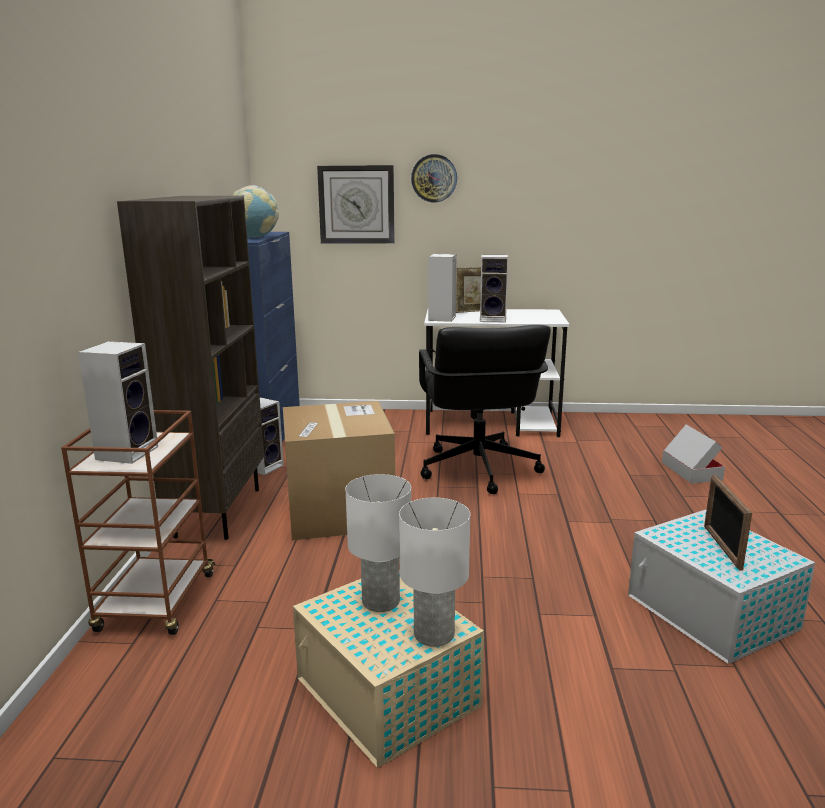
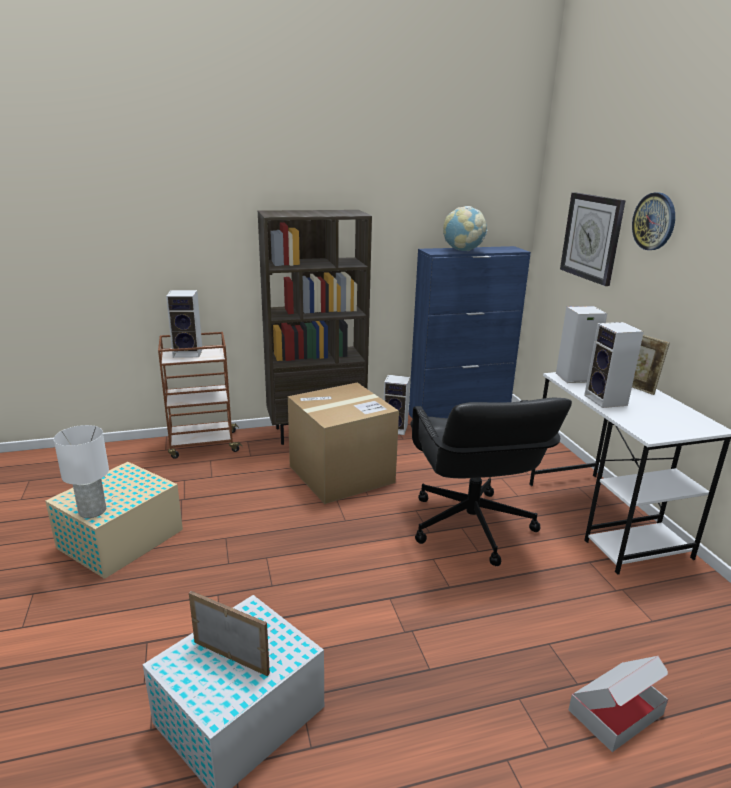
camera: 70 degrees right, 5 degrees up
(380, 602) = (130, 487): white table lamp -> none
(478, 469) = (470, 527): black office chair -> black office chair turned 75 degrees counterclockwise
(722, 547) = (231, 657): picture frame -> picture frame turned 45 degrees clockwise

